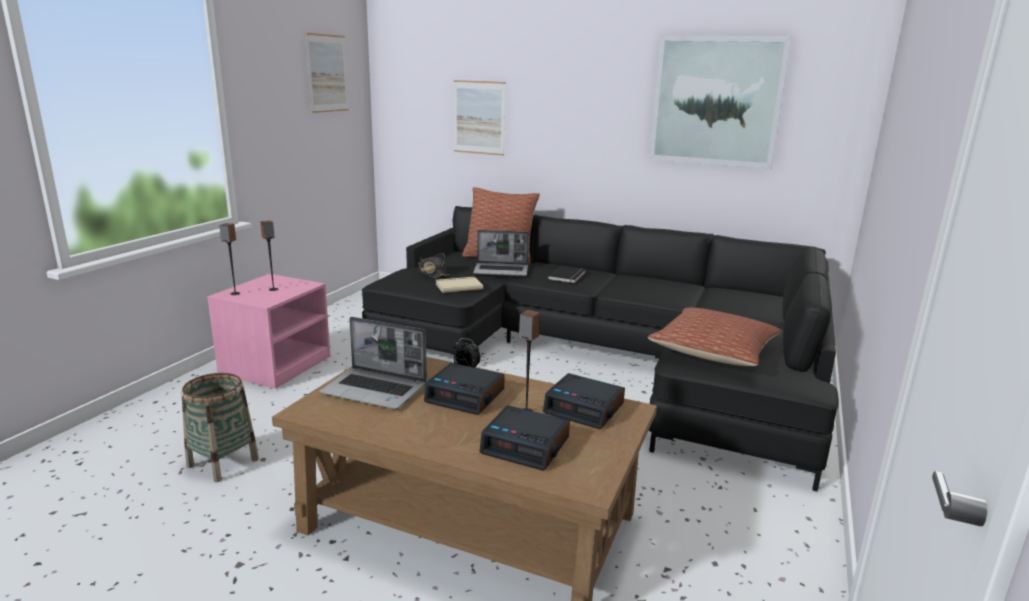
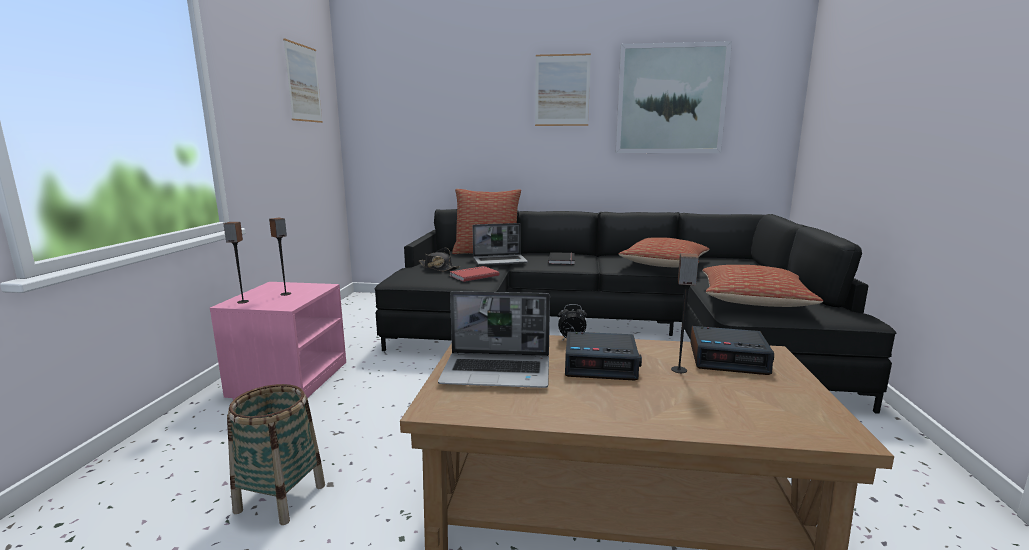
camera: 15 degrees left, 5 degrees down
(458, 286) = (473, 275): beige book -> red book
(479, 117) = (452, 126): picture -> picture (562, 90)
(526, 445) = (723, 403): alarm clock -> none
(674, 294) = (664, 264): none -> pillow

